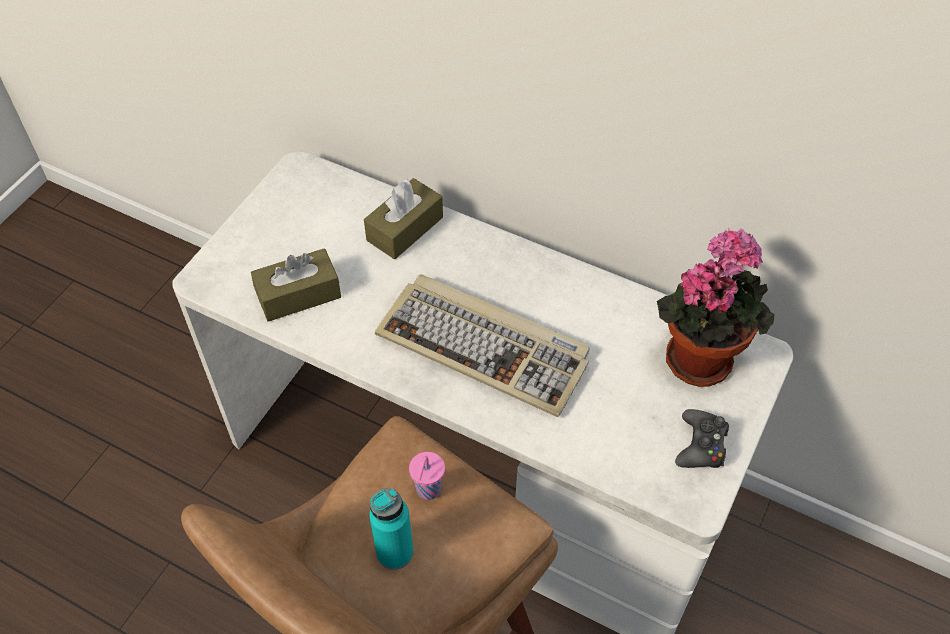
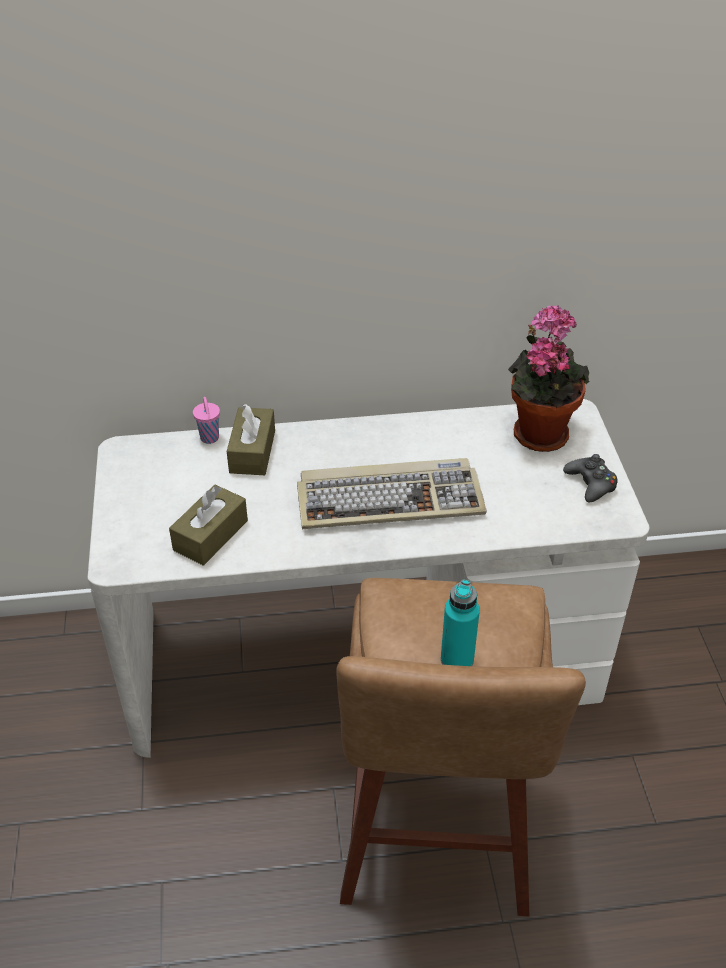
camera: 35 degrees left, 10 degrees down
(428, 491) = (441, 608): pink cup -> pink cup (210, 439)

